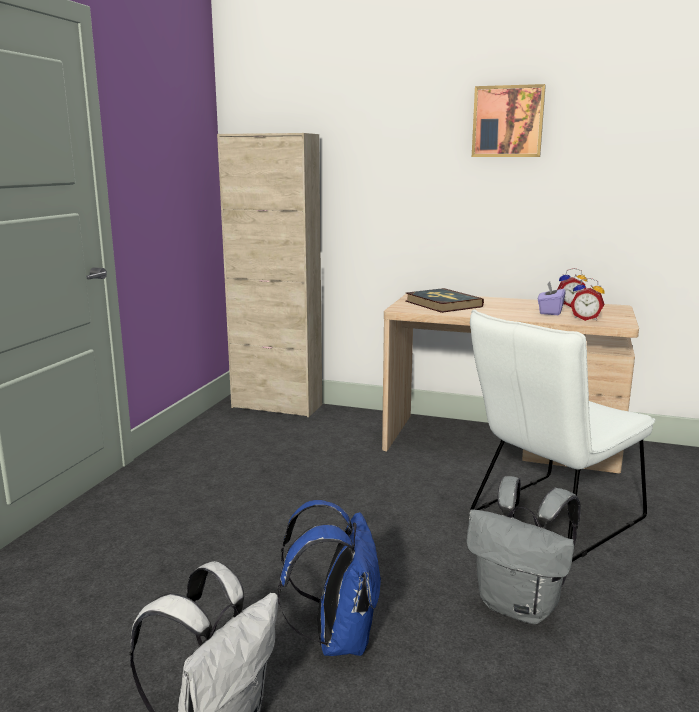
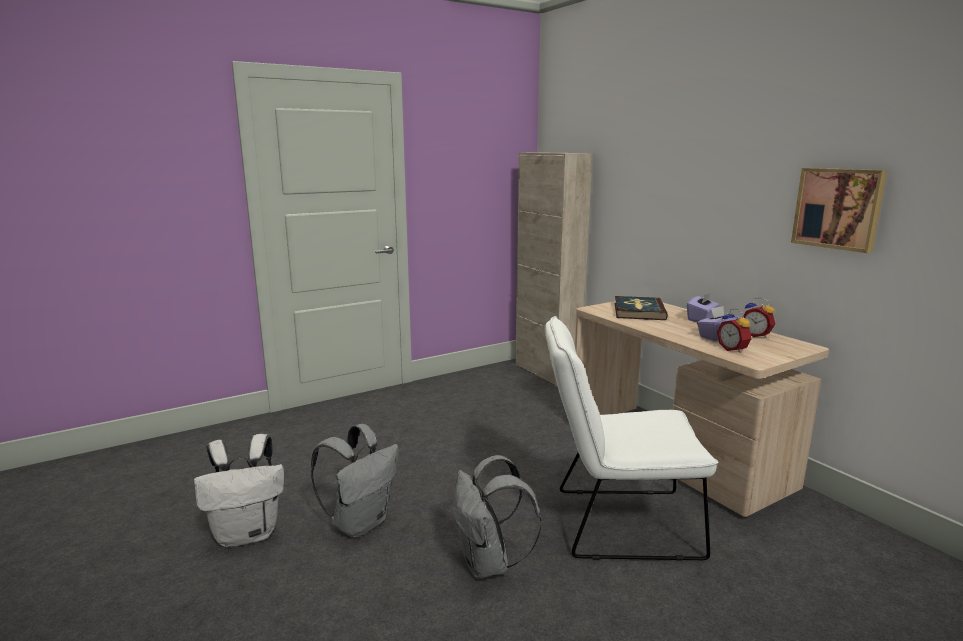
camera: 40 degrees right, 0 degrees up
(337, 637) = (360, 523): blue backpack -> grey backpack
(503, 301) = (701, 319): none -> purple tissue box
(508, 121) = (730, 144): picture -> picture (838, 208)

